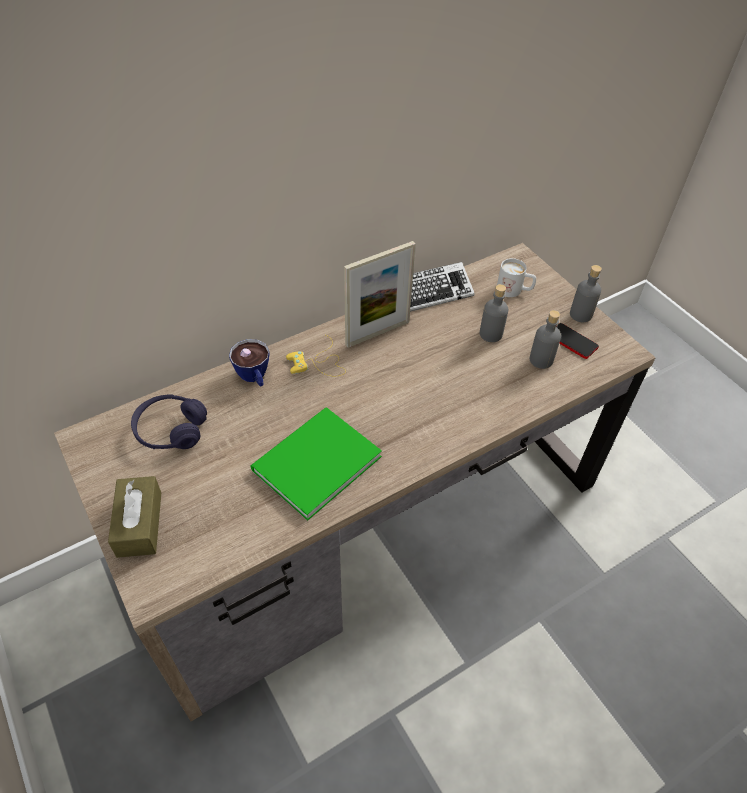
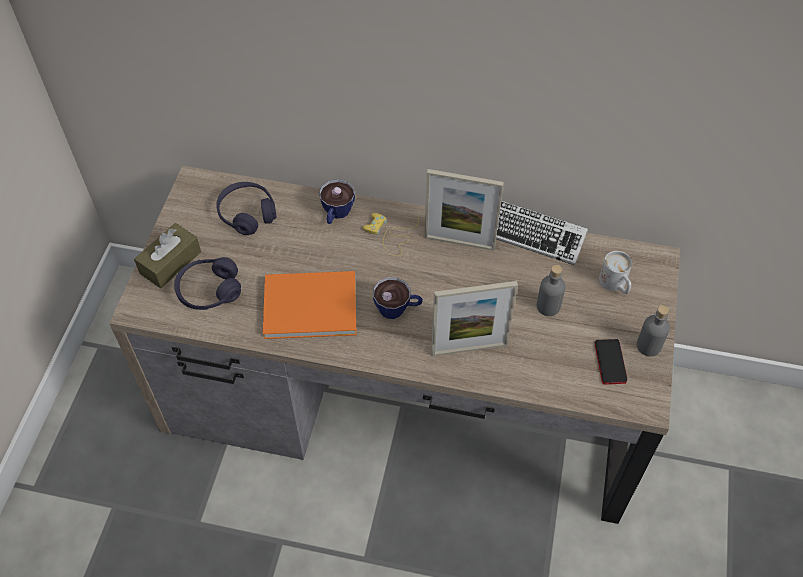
camera: 45 degrees right, 5 degrees up
(208, 519) = (209, 290): none -> purple headphones
(312, 463) = (307, 304): green book -> orange book
(390, 413) = (398, 309): none -> cup
(475, 402) = (469, 349): none -> picture frame
(541, 360) = (563, 356): grey bottle -> none

